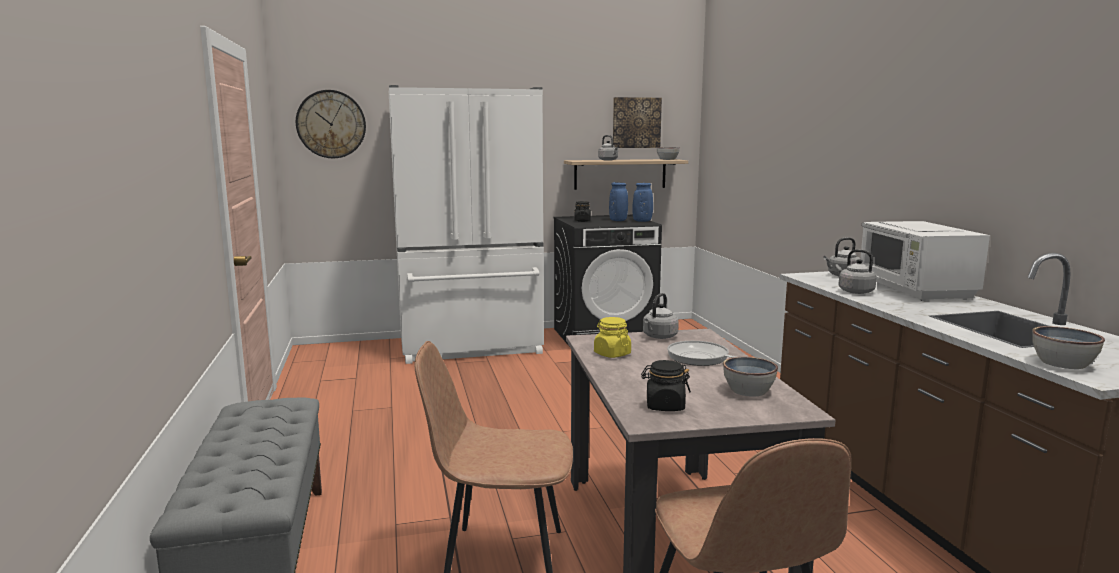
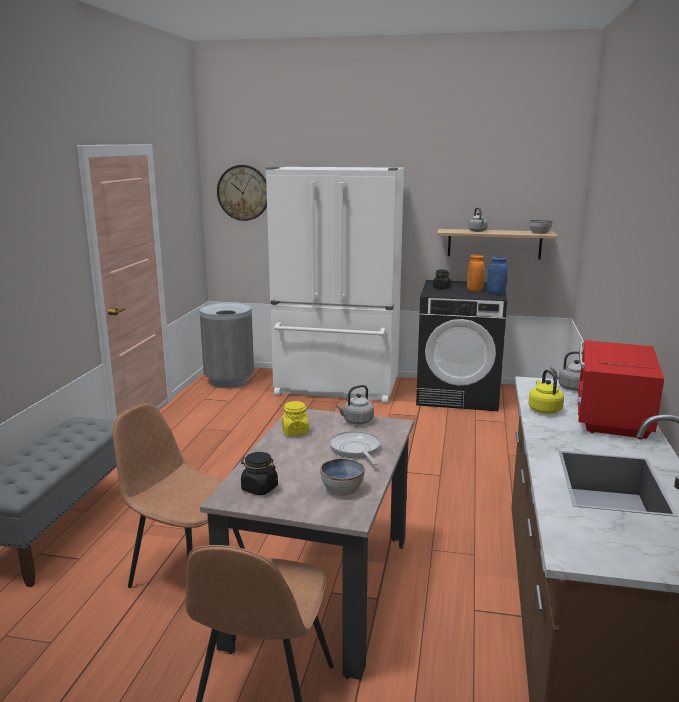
camera: 25 degrees right, 5 degrees up
(332, 358) = (229, 380): none -> grey trash can
(618, 220) = (474, 290): blue vase -> orange vase
(636, 122) = (513, 195): picture -> none
(854, 291) = (544, 409): grey kettle -> yellow kettle
(915, 290) = (611, 418): white microwave -> red microwave
(1062, 363) = (573, 532): bowl -> none

